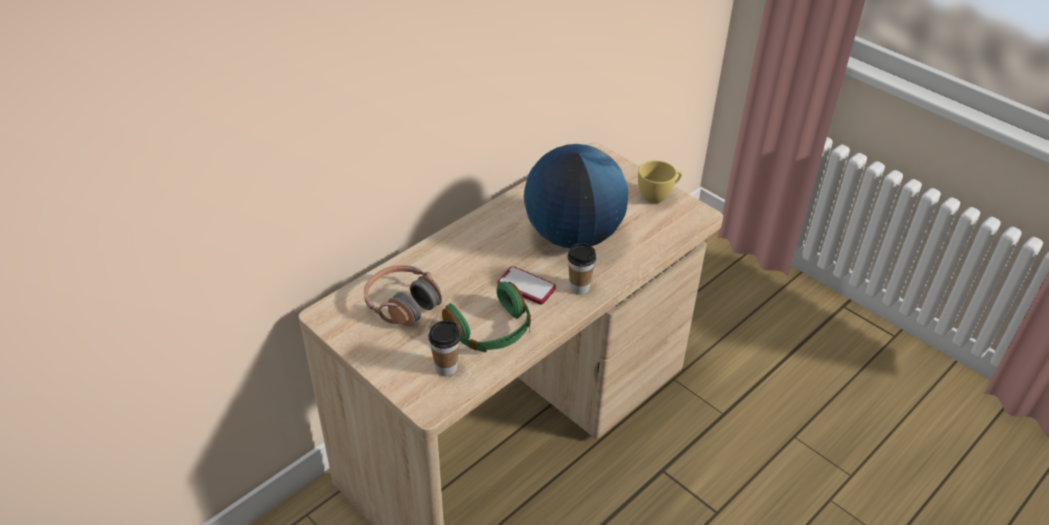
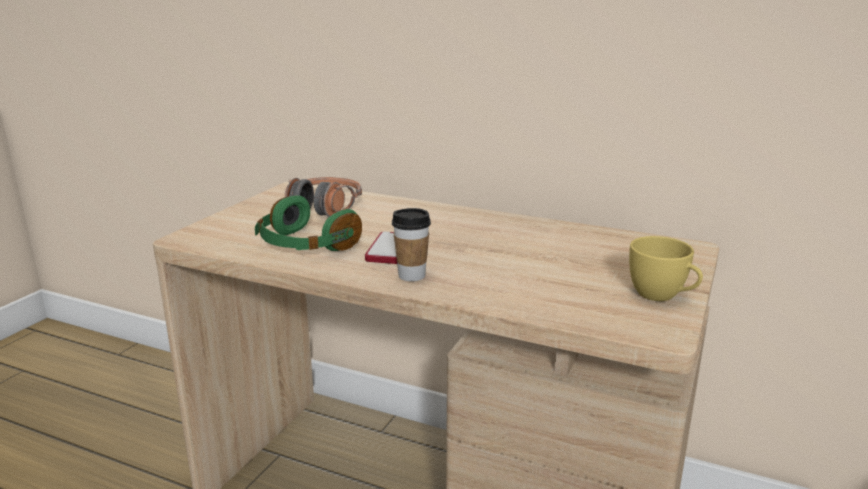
camera: 70 degrees right, 20 degrees down
(446, 368) = (240, 236): cup -> none
(573, 236) = (506, 259): globe -> none

